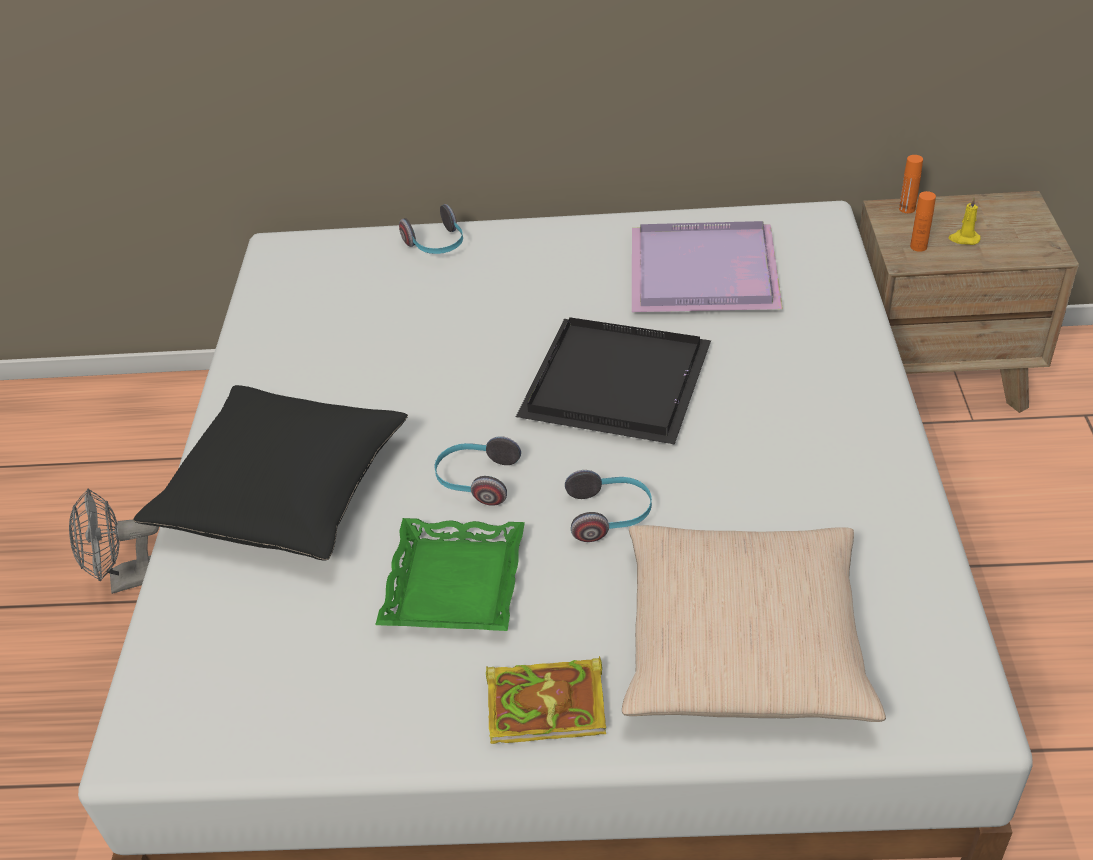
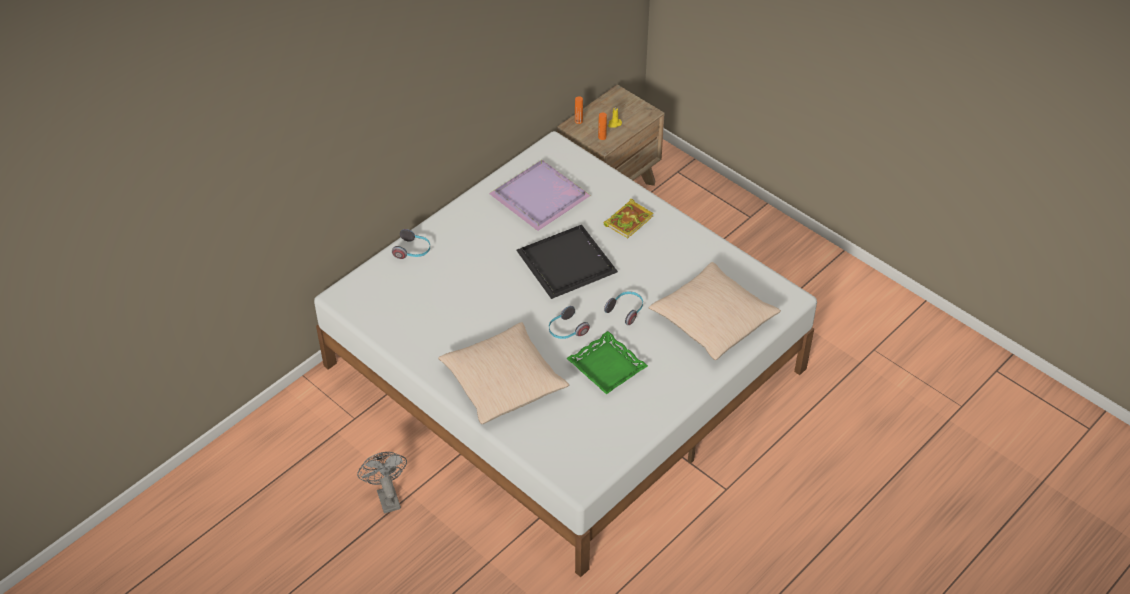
camera: 50 degrees left, 5 degrees up
(128, 579) = (386, 496): grey fan -> grey fan turned 135 degrees clockwise
(284, 491) = (503, 382): black pillow -> beige pillow
(549, 703) = (682, 377): book -> book (629, 220)

